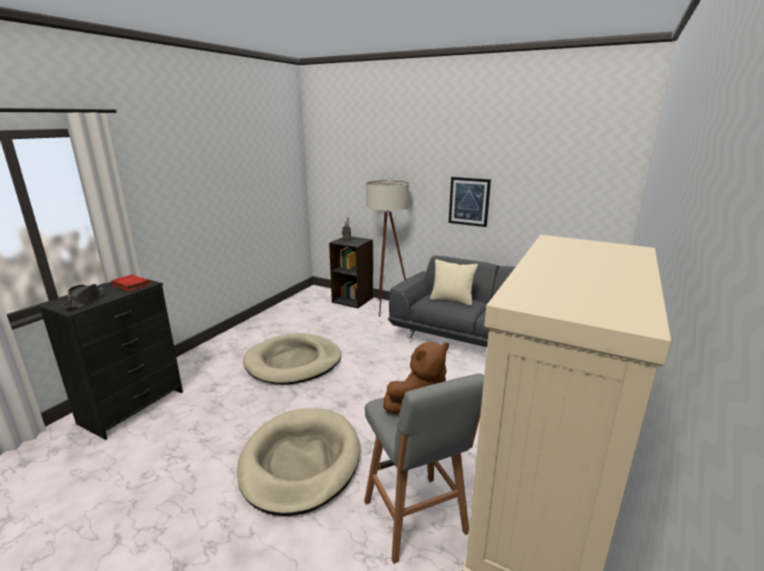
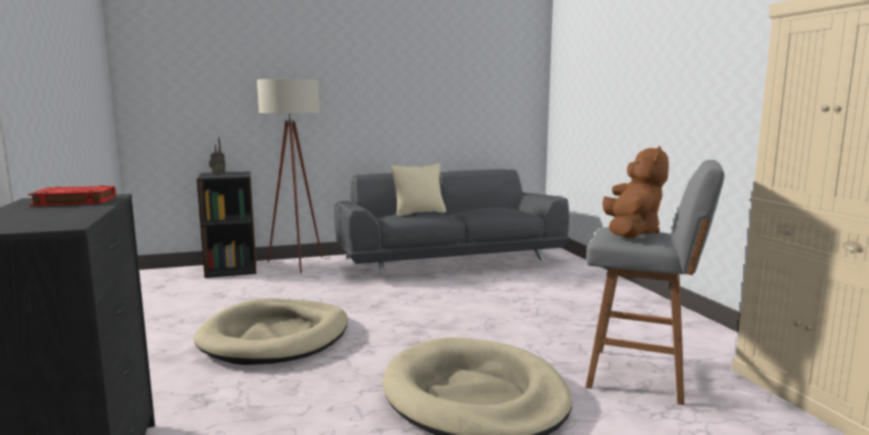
camera: 45 degrees left, 10 degrees down
(86, 300) = (45, 218): black hat -> none
(469, 201) = (387, 102): picture -> none

